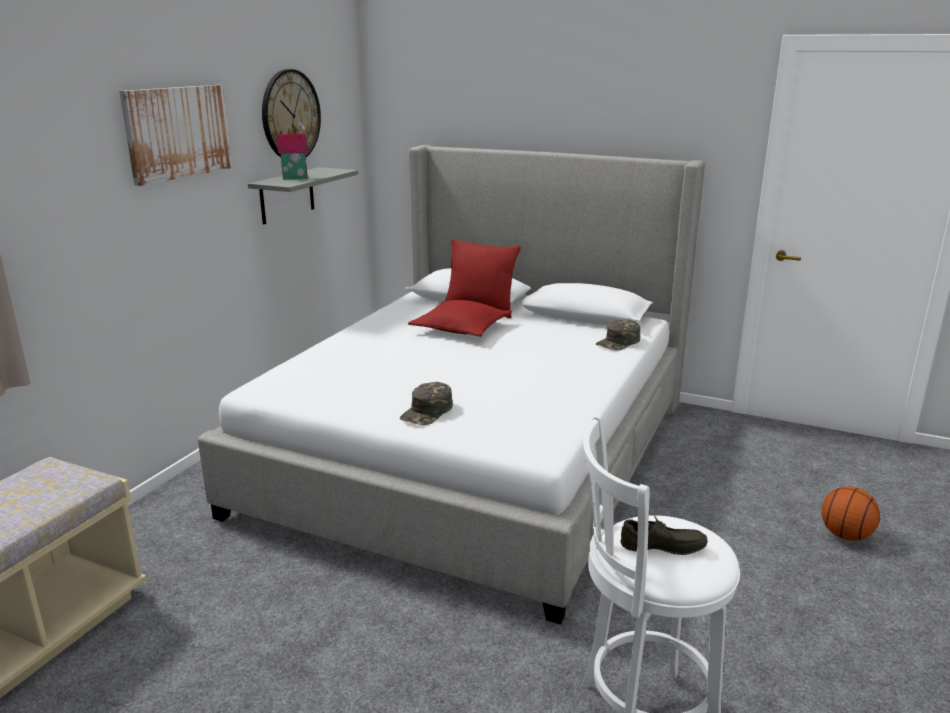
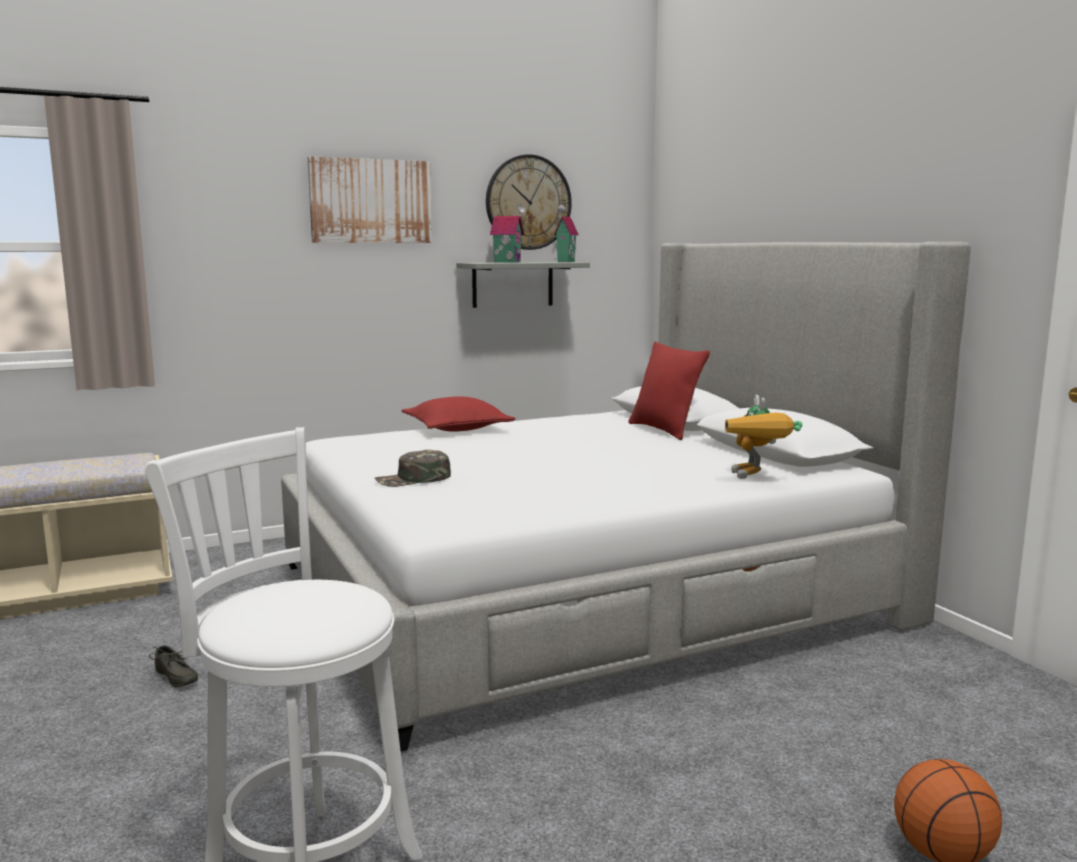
camera: 40 degrees right, 10 degrees down
(333, 170) = (564, 262): none -> toy house
(461, 329) = (606, 438): red pillow -> red pillow (457, 429)
(618, 342) = (756, 478): green cap -> toy robot
(663, 548) = (287, 603): grey shoe -> grey shoe (174, 678)

